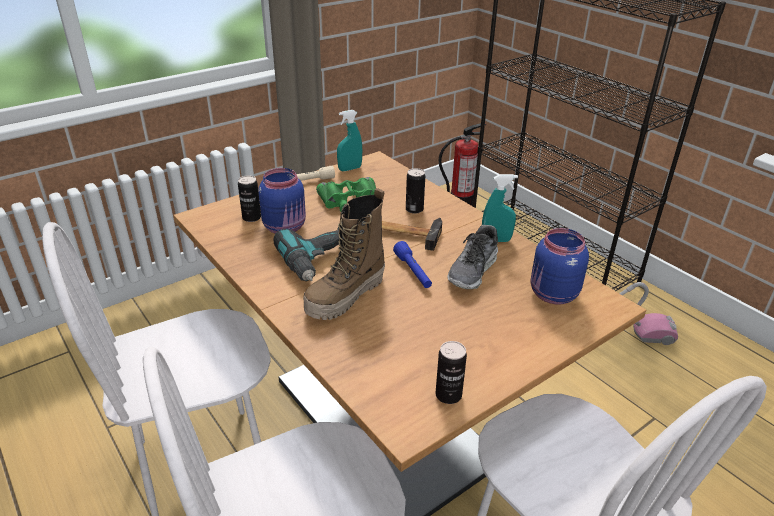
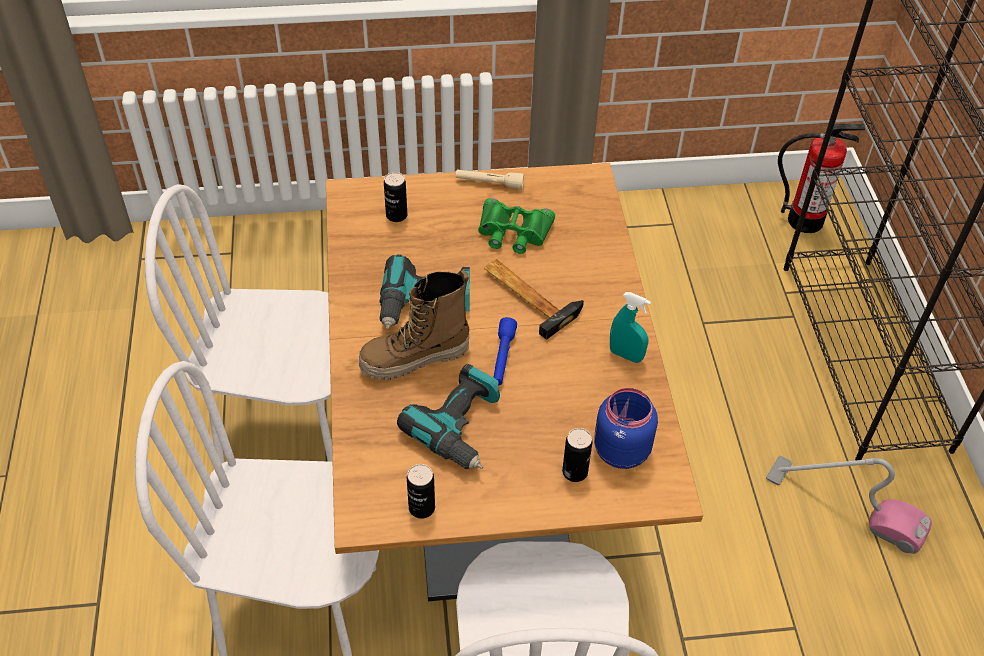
camera: 30 degrees right, 15 degrees up
(286, 227) = (421, 243): blue jar -> none
(350, 169) = (551, 180): turquoise spray bottle -> none
(414, 209) = (574, 273): can -> can (575, 472)
(425, 325) = (461, 427): none -> power drill
(473, 271) = (564, 384): shoe -> none

